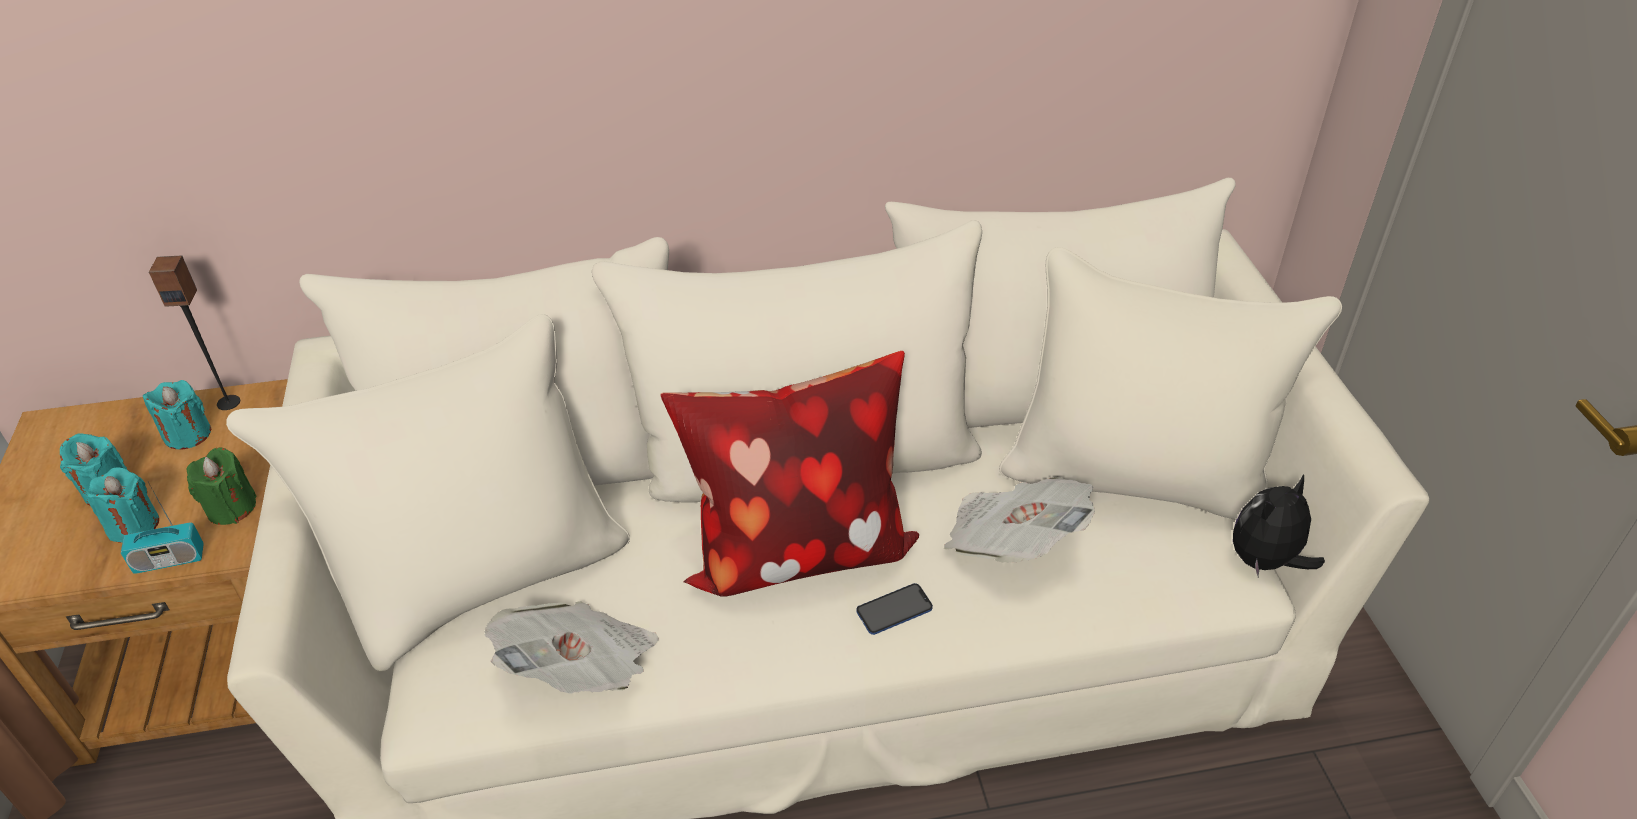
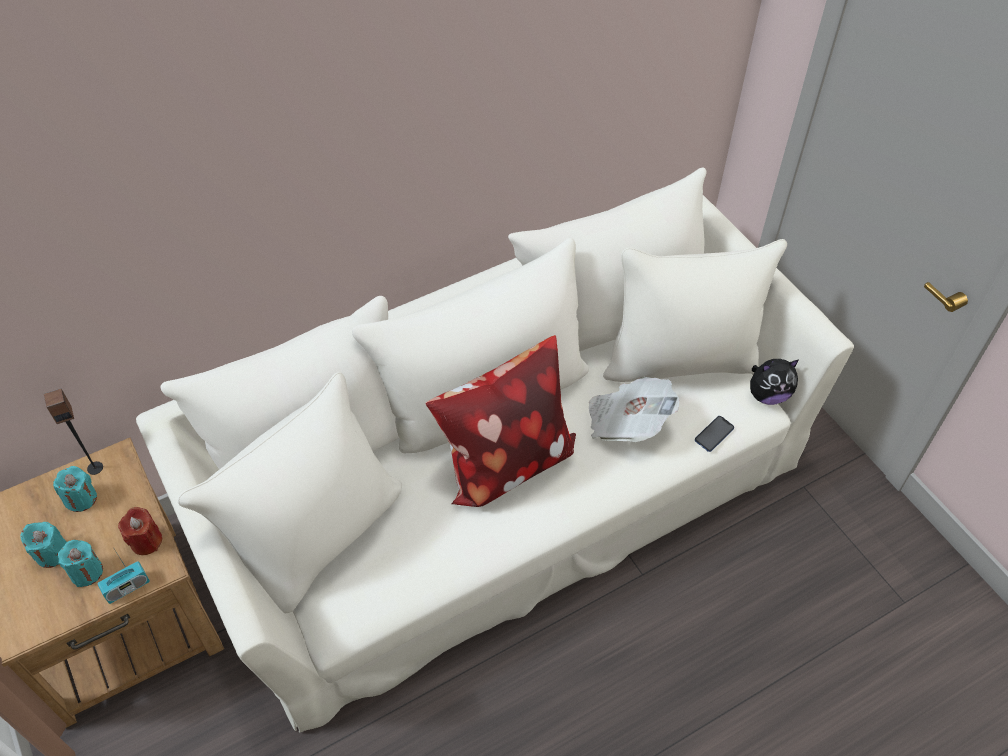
camera: 20 degrees left, 10 degrees up
(231, 508) = (146, 541): green candle -> red candle
(582, 670) = (414, 575): newspaper -> none
(894, 610) = (577, 484): phone -> phone (714, 434)
(1266, 561) = (767, 395): plush toy -> plush toy turned 135 degrees counterclockwise

